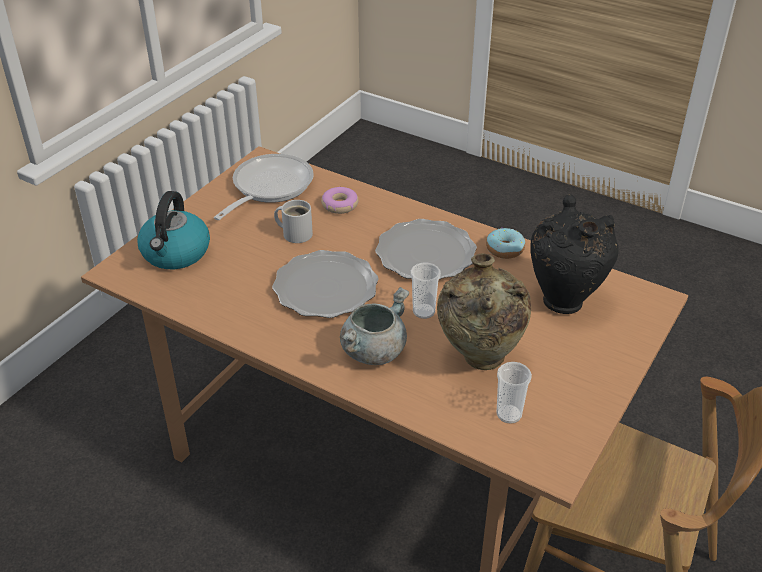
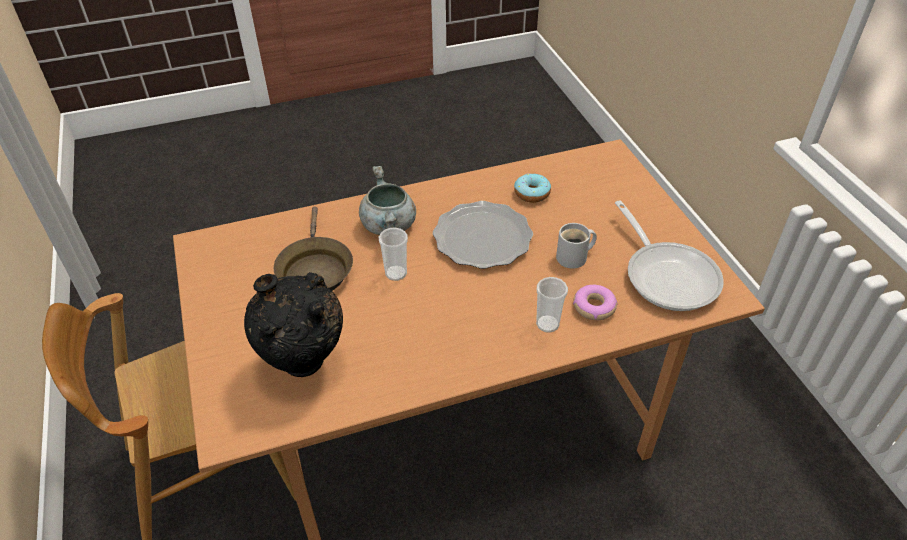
camera: 130 degrees right, 5 degrees up
(176, 253) = (607, 186): kettle -> none
(426, 254) = (461, 319): plate -> none
(479, 361) = (314, 269): beige vase -> brown frying pan
(505, 249) = (409, 378): donut -> donut (532, 193)
(509, 414) = (257, 252): cup -> cup (547, 324)

